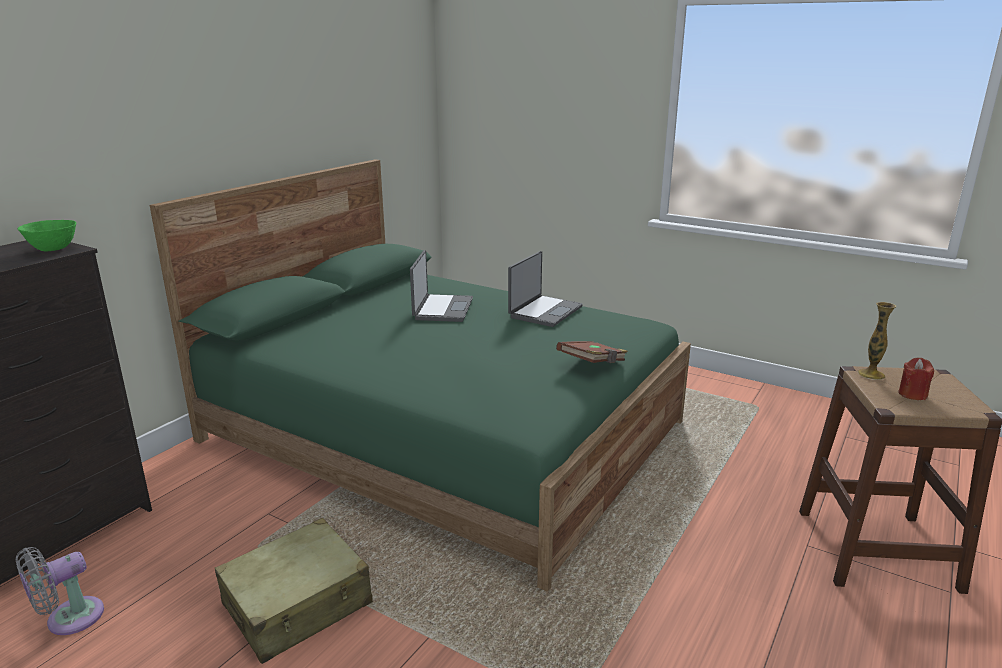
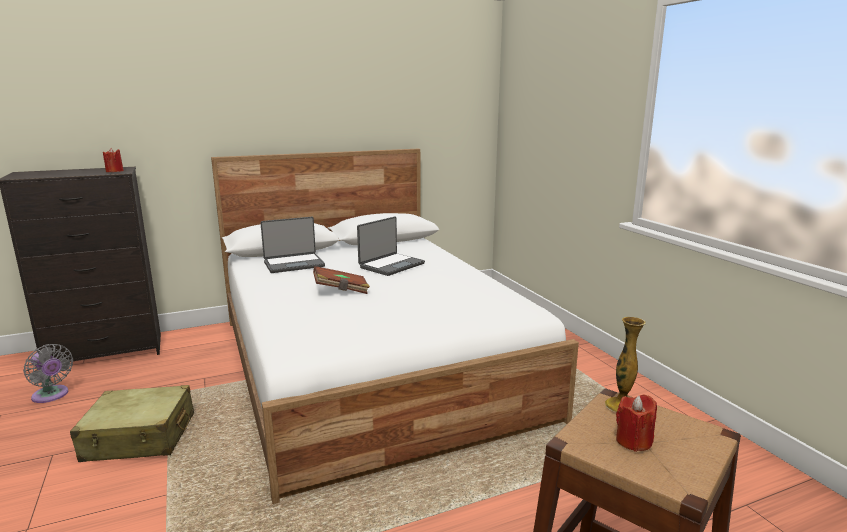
camera: 35 degrees right, 5 degrees down
(53, 249) = (114, 171): green bowl -> red candle
(69, 619) = (51, 396): grey fan -> grey fan turned 135 degrees counterclockwise
(443, 430) = (371, 364): green bed -> white bed
(544, 312) = (461, 283): laptop -> laptop (294, 264)
(593, 365) = (420, 328): brown book -> brown book (341, 291)

